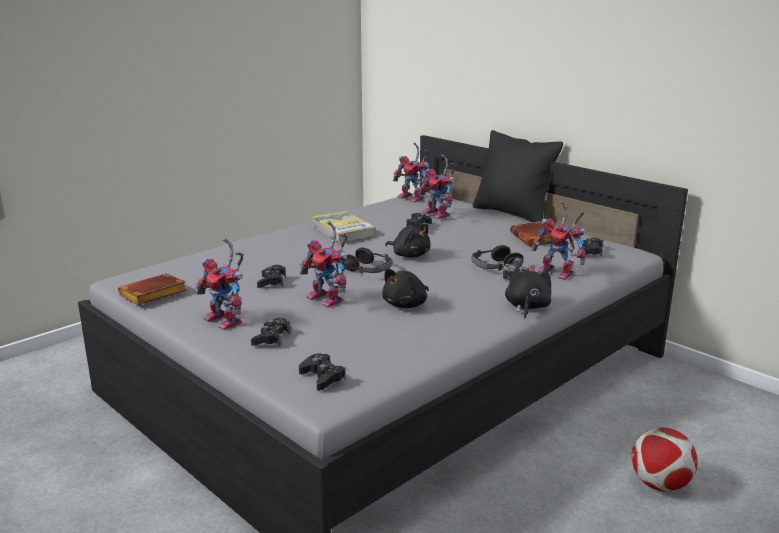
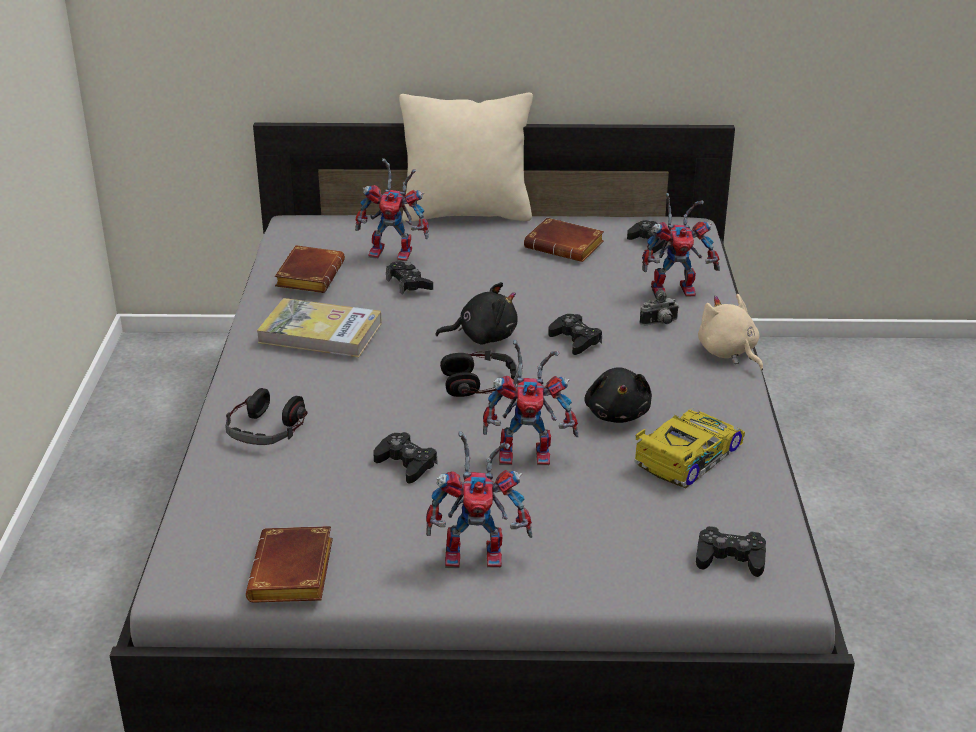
camera: 45 degrees left, 10 degrees up
(271, 338) = (578, 544): black game controller -> black game controller (575, 340)
(382, 210) = (308, 275): none -> brown book
(400, 334) = (687, 456): none -> toy car
(413, 198) = (304, 236): toy robot -> none
(496, 266) = (599, 308): headphones -> headphones (267, 429)
(513, 213) = (467, 213): black pillow -> beige pillow
(527, 307) = (728, 353): black plush toy -> beige plush toy
(660, 485) = (902, 493): football -> none

